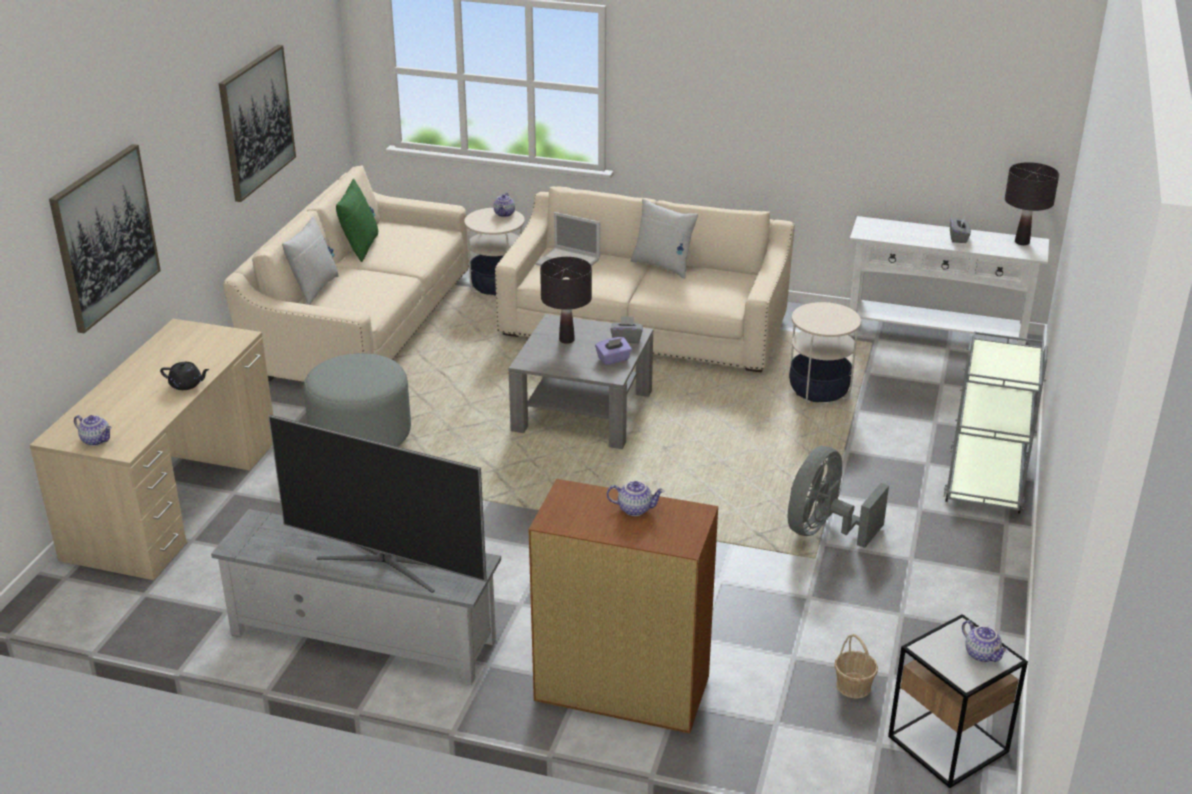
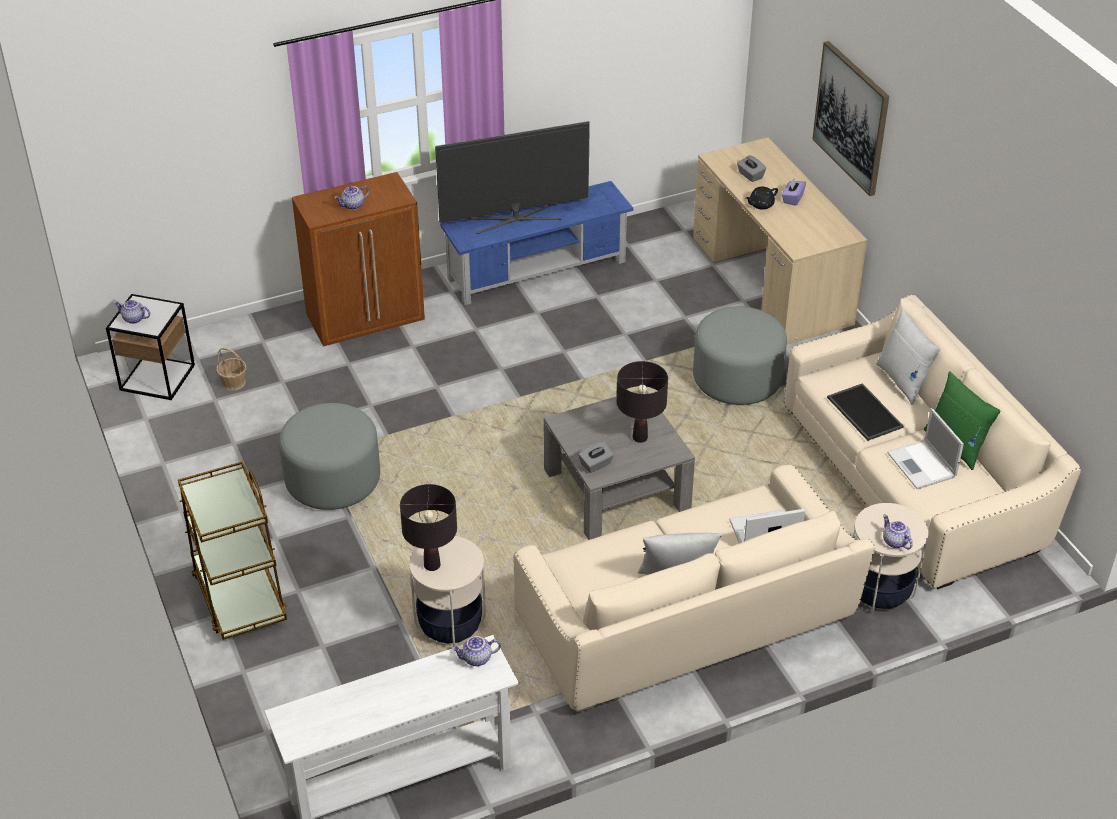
camera: 140 degrees right, 10 degrees up
(97, 440) = (739, 155): teapot -> teapot (476, 659)
(256, 122) = (1000, 256): picture -> none
(363, 635) = (538, 271): grey tv stand -> blue tv stand
(380, 285) = (863, 412): none -> tray
(403, 248) = (922, 466): none -> laptop
(613, 359) = (580, 437): purple tissue box -> purple tissue box (792, 198)
(824, 530) = (332, 480): grey fan -> grey ottoman
(958, 238) = (382, 701): grey tissue box -> grey tissue box (750, 175)
(985, 481) = (239, 596): grey cart -> brown cart
(1022, 242) = (310, 734): black table lamp -> black table lamp (432, 565)

